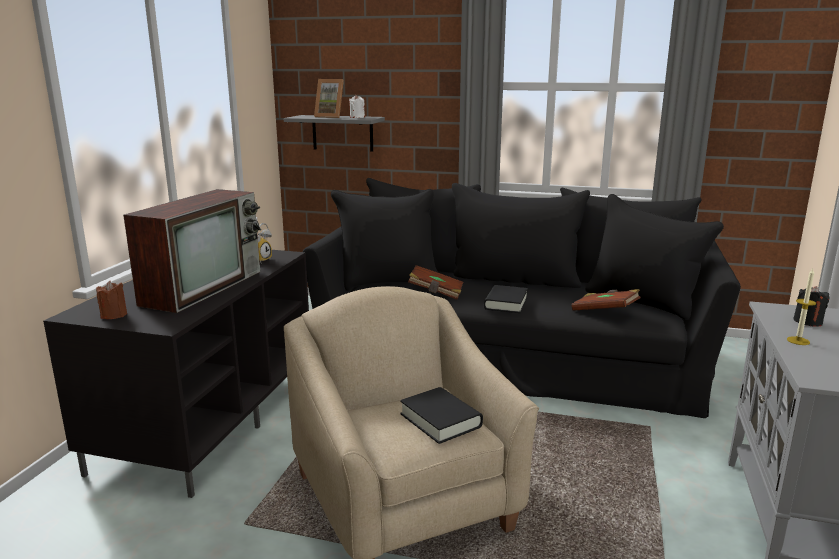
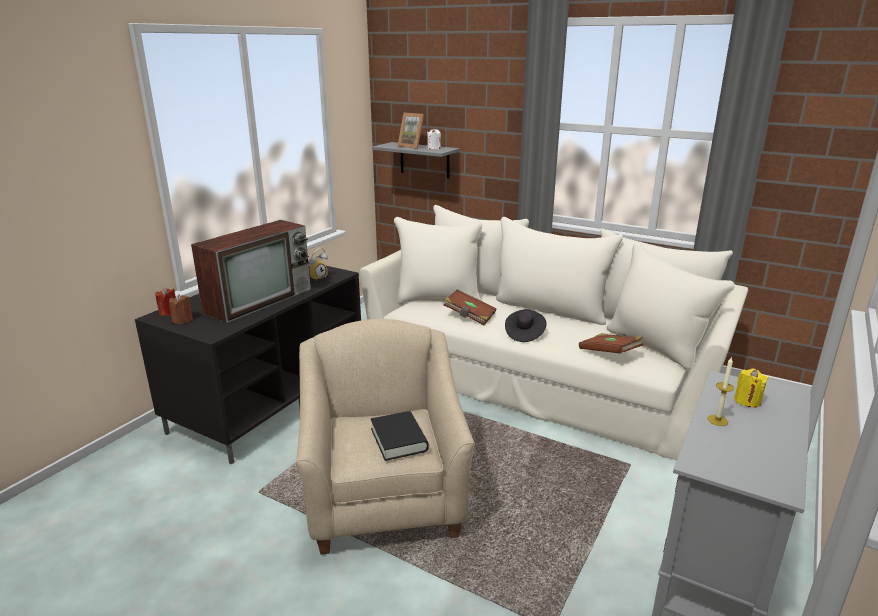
camera: 15 degrees right, 5 degrees up
(88, 309) = (168, 312): none -> red candle
(506, 303) = (524, 334): black book -> black hat
(510, 356) = (539, 377): black sofa -> beige sofa
(807, 322) = (747, 401): black candle -> yellow candle

